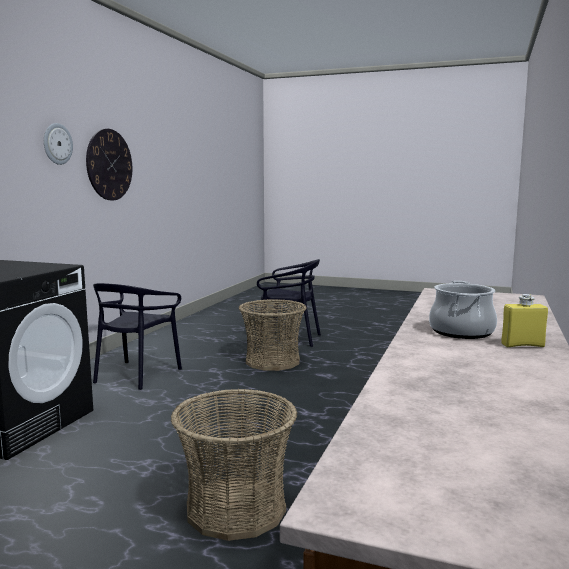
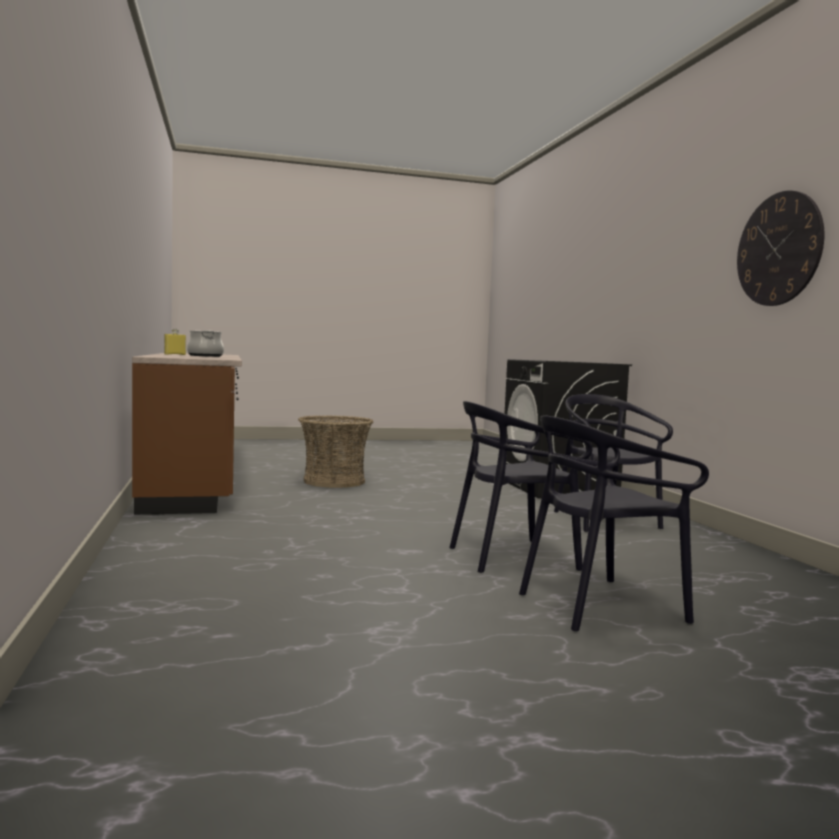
camera: 145 degrees right, 5 degrees down
(57, 144) = (707, 239): wall clock -> none
(273, 361) = (513, 557): basket -> black chair

